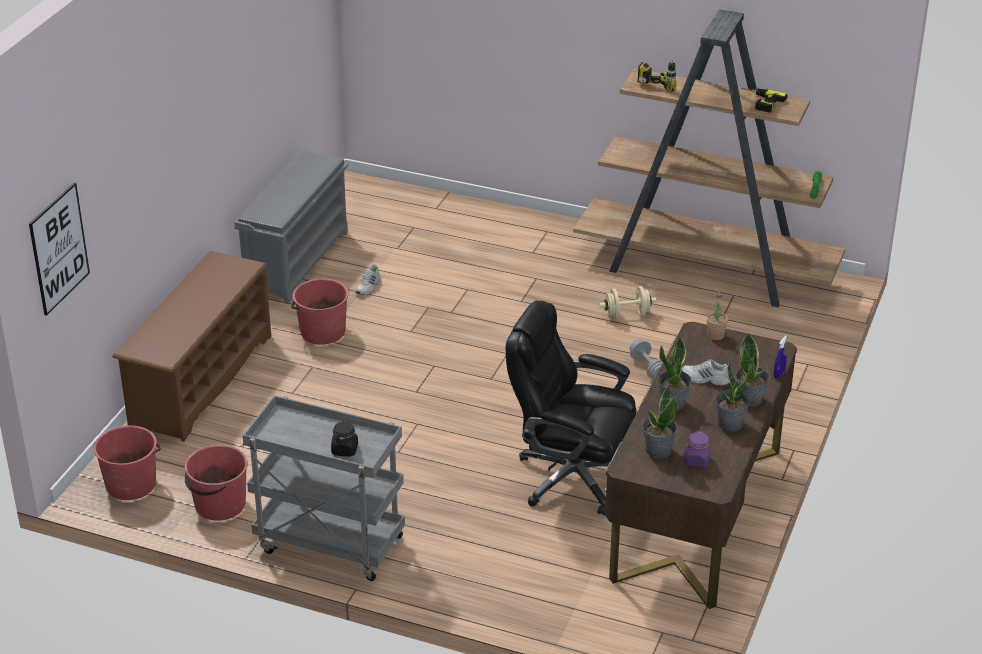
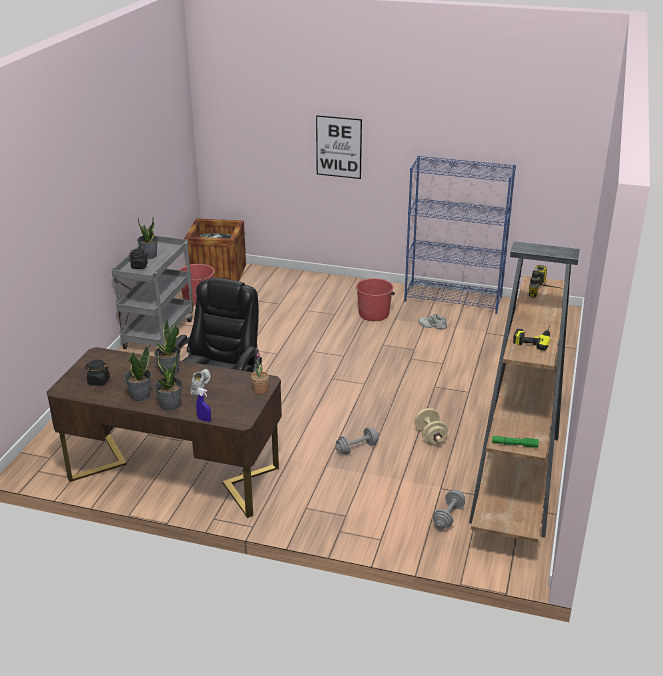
camera: 85 degrees right, 5 degrees down
(59, 248) = (232, 126): picture -> picture (339, 147)
(131, 484) = (217, 274): red bucket -> crate
(201, 379) = (315, 282): brown shoe rack -> none
(297, 261) = (453, 299): grey shoe rack -> blue bookcase
(658, 451) = (113, 366): potted plant -> potted plant (149, 256)
(697, 460) = (98, 381): purple jar -> black jar
(769, 319) = (448, 517): none -> grey dumbbell

